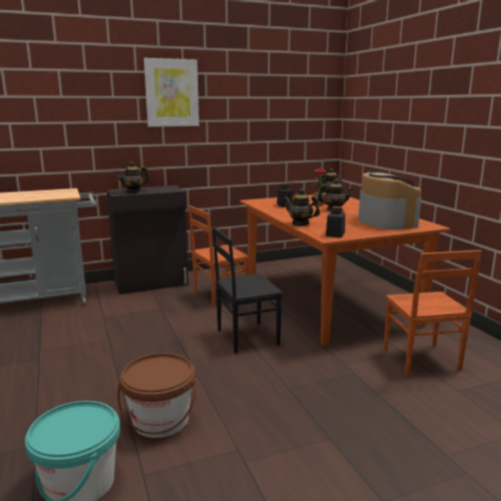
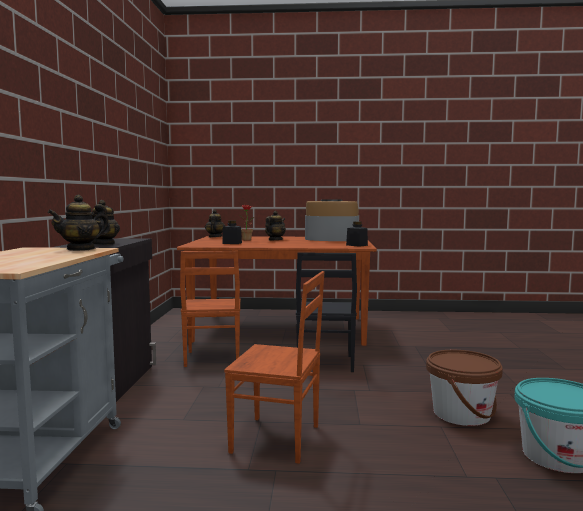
camera: 65 degrees left, 10 degrees down
(172, 93) = (87, 112): picture -> none
(300, 223) = (311, 246): teapot -> teapot (81, 249)
(420, 360) = (407, 329): brown chair -> brown chair (277, 440)

